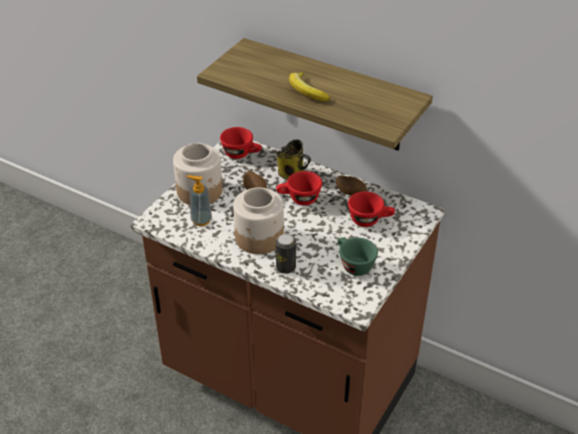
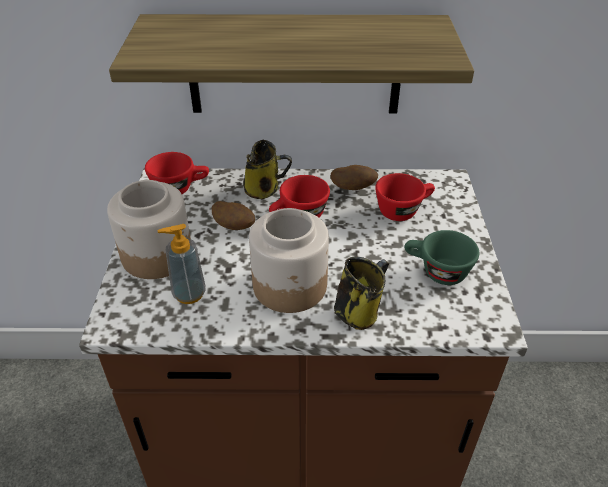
camera: 30 degrees left, 0 degrees up
(285, 267) = (359, 312): can -> mug
(306, 91) = (292, 47): banana -> none

